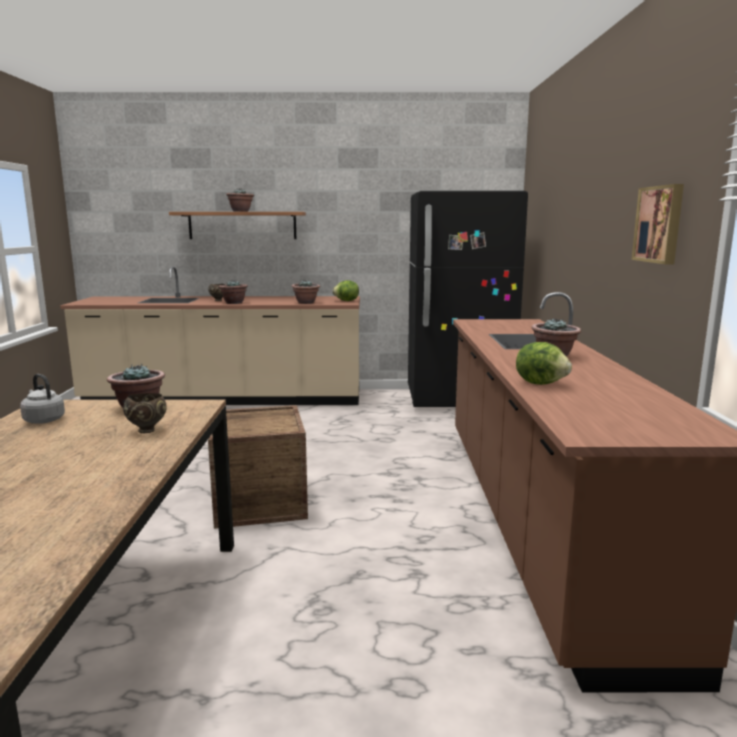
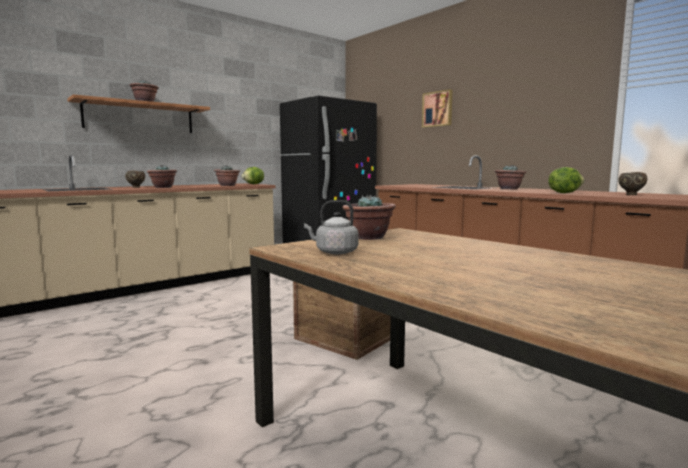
camera: 40 degrees left, 5 degrees down
(147, 430) = (441, 242): brown bowl -> brown bowl (630, 194)
(660, 224) = (548, 109): picture -> picture (438, 109)

